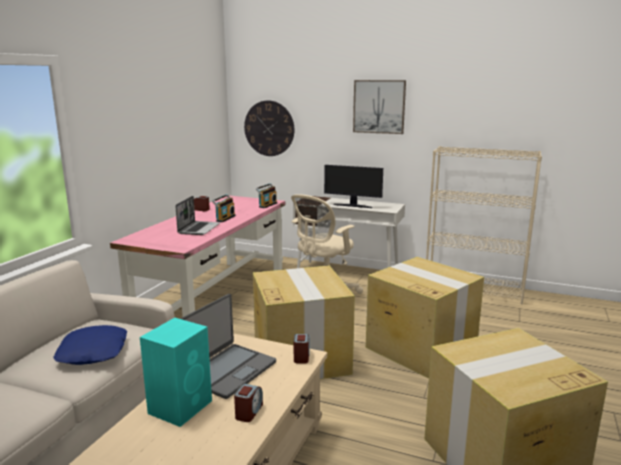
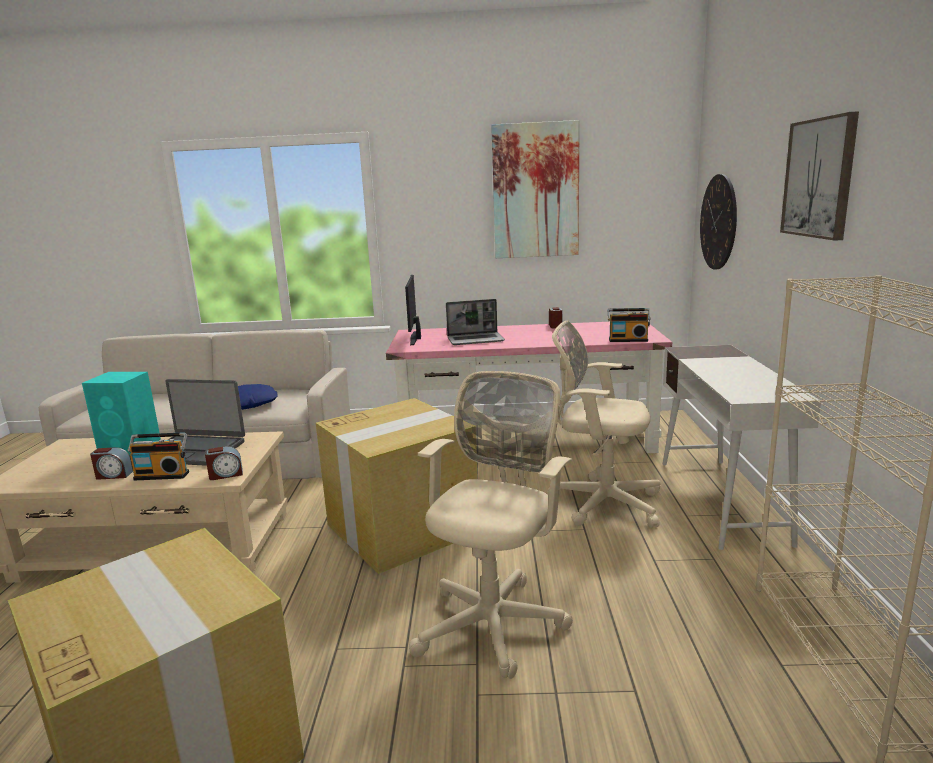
camera: 70 degrees right, 0 degrees up
(165, 111) = (535, 191): none -> picture
(224, 218) = (532, 339): radio -> radio (163, 475)
(352, 205) = (720, 373): monitor -> monitor (416, 338)
(419, 348) = (494, 621): cardboard box -> beige office chair

